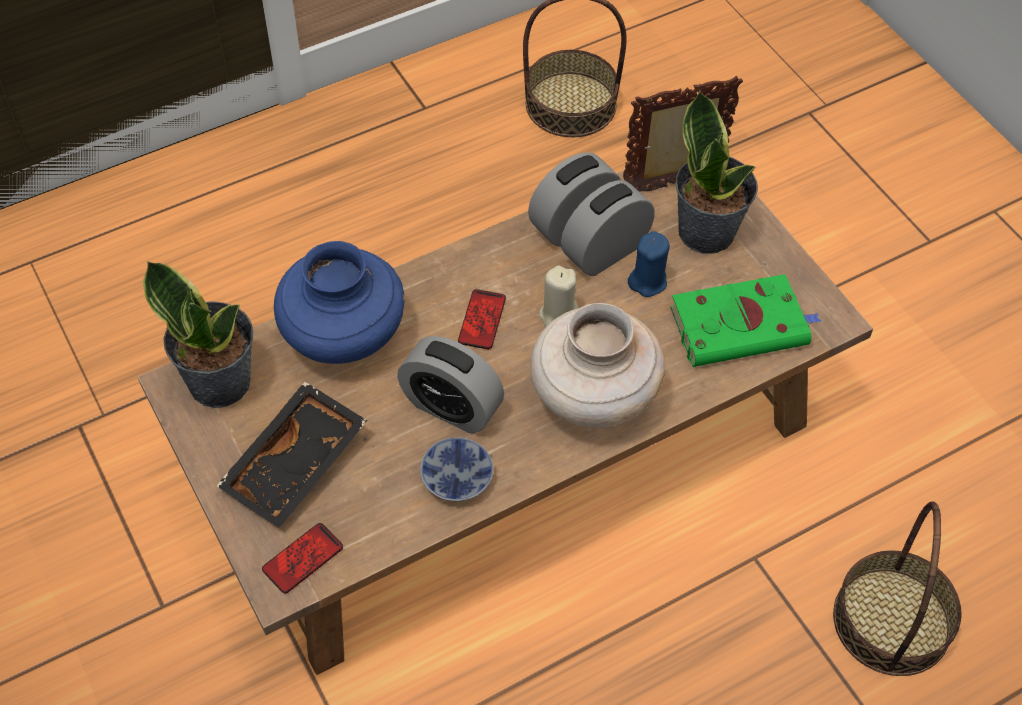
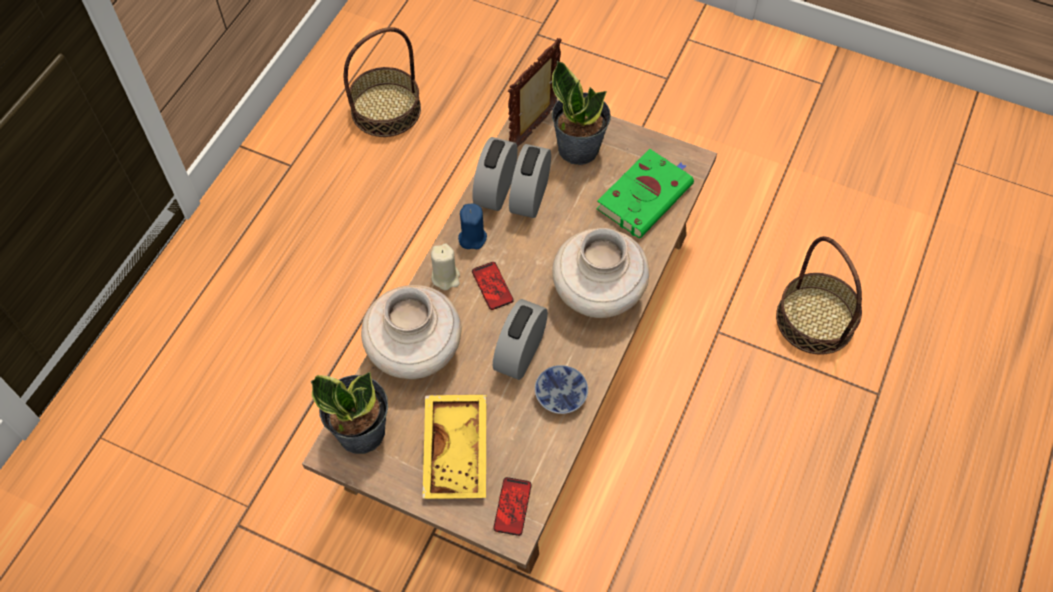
camera: 35 degrees left, 5 degrees up
(297, 465) = (458, 452): black tray -> yellow tray
(343, 336) = (415, 351): blue vase -> beige vase
(451, 407) = (520, 353): alarm clock -> alarm clock turned 120 degrees clockwise
(559, 315) = (536, 254): beige candle -> beige candle (446, 277)
(647, 281) = (570, 200): blue candle -> blue candle (472, 237)

